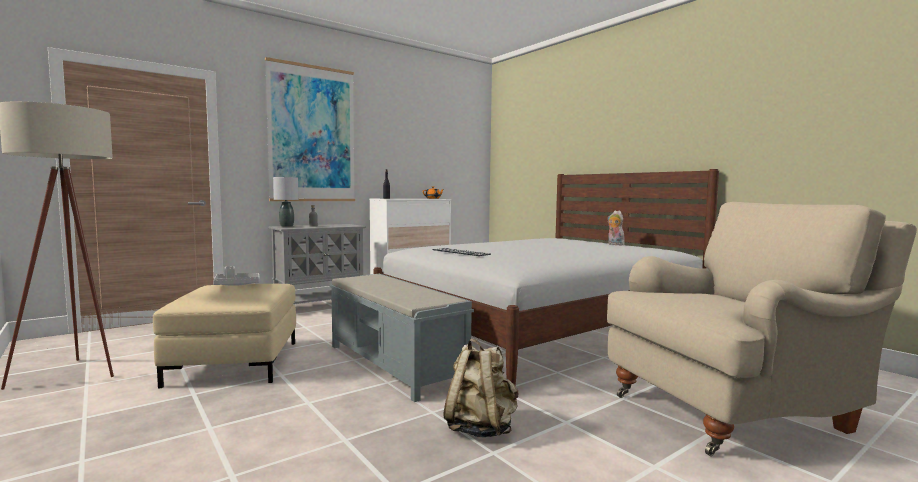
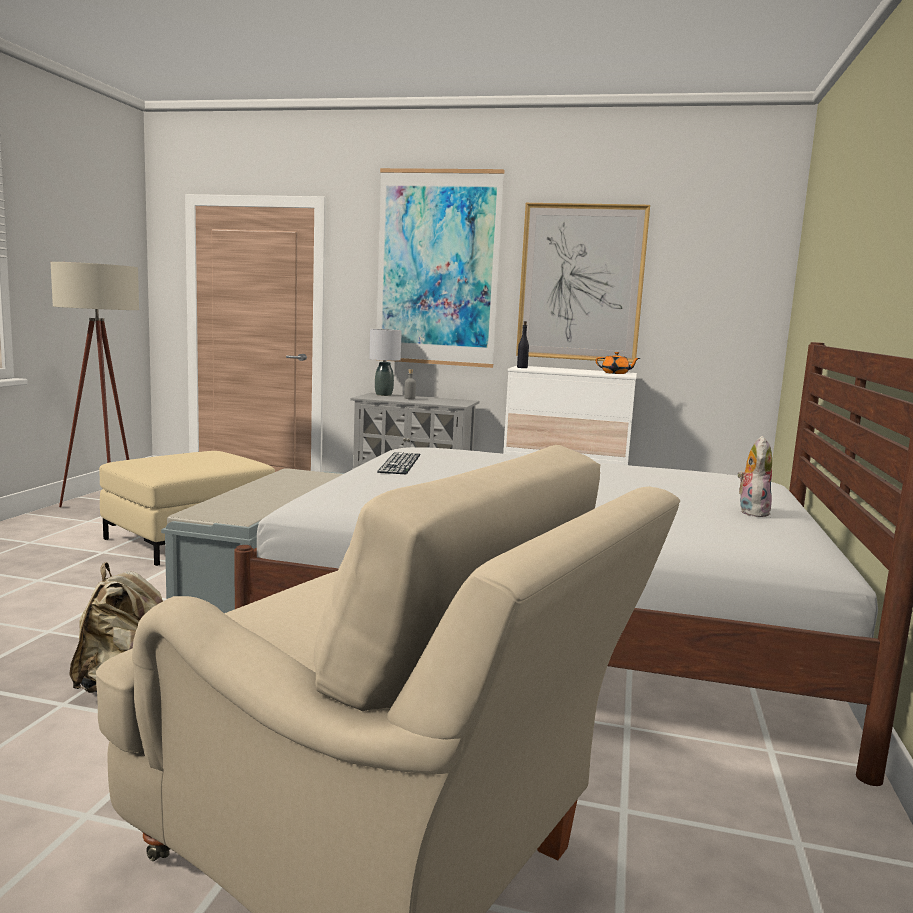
camera: 50 degrees right, 5 degrees up
(237, 285) = (223, 455): grey tray -> none
(400, 147) = (581, 283): none -> picture

